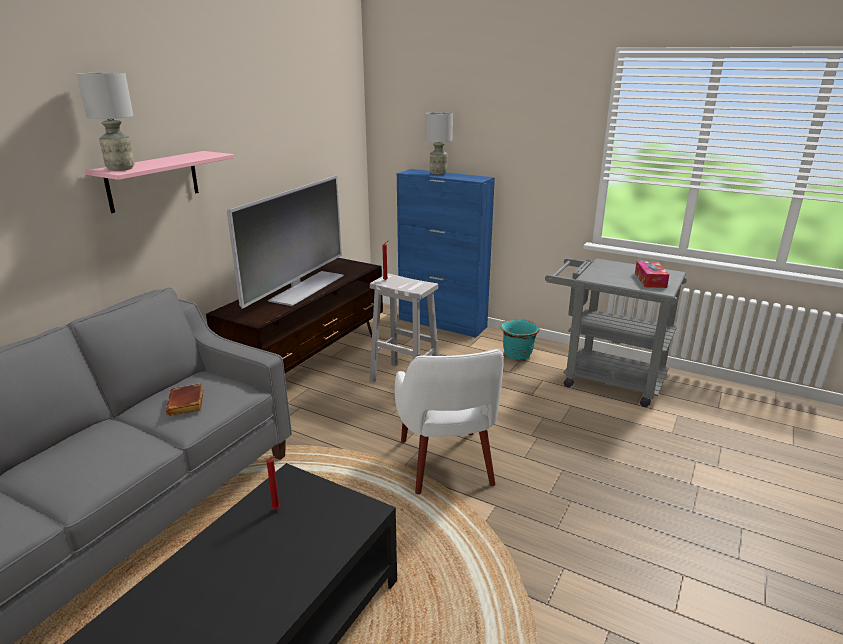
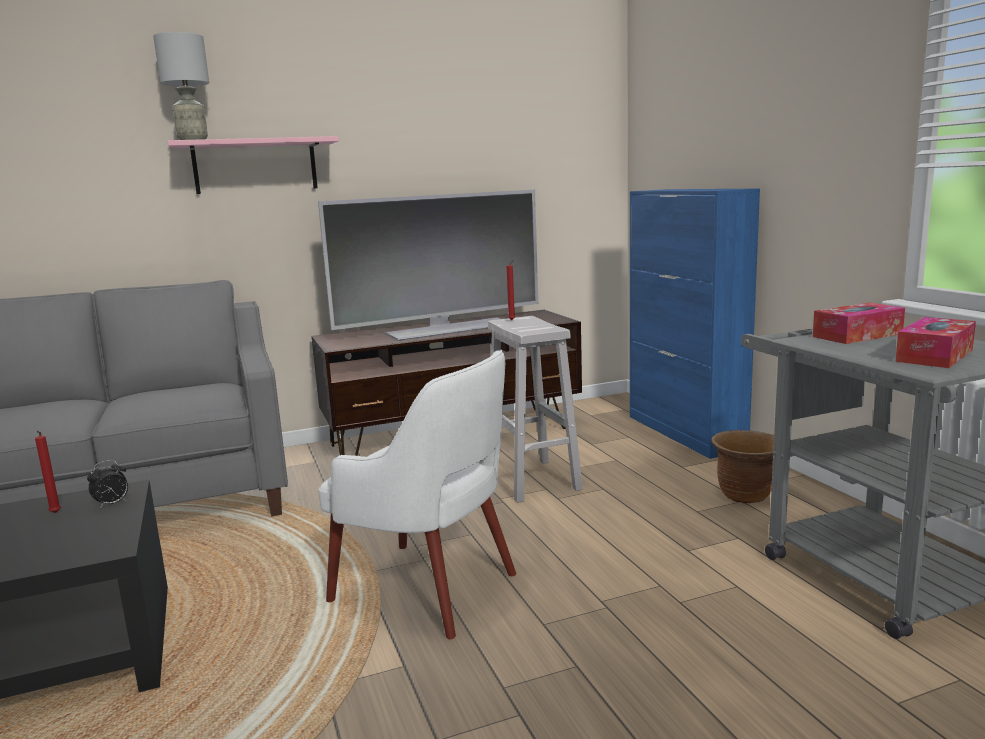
camera: 40 degrees right, 10 degrees down
(187, 404) = (153, 399): brown book -> none
(303, 488) = (112, 504): none -> alarm clock
(438, 173) = (685, 189): grey table lamp -> none
(446, 463) = (427, 588): white armchair -> white armchair turned 90 degrees counterclockwise
(517, 355) = (745, 495): turquoise planter -> brown planter
(602, 270) = (857, 335): none -> tissue box

